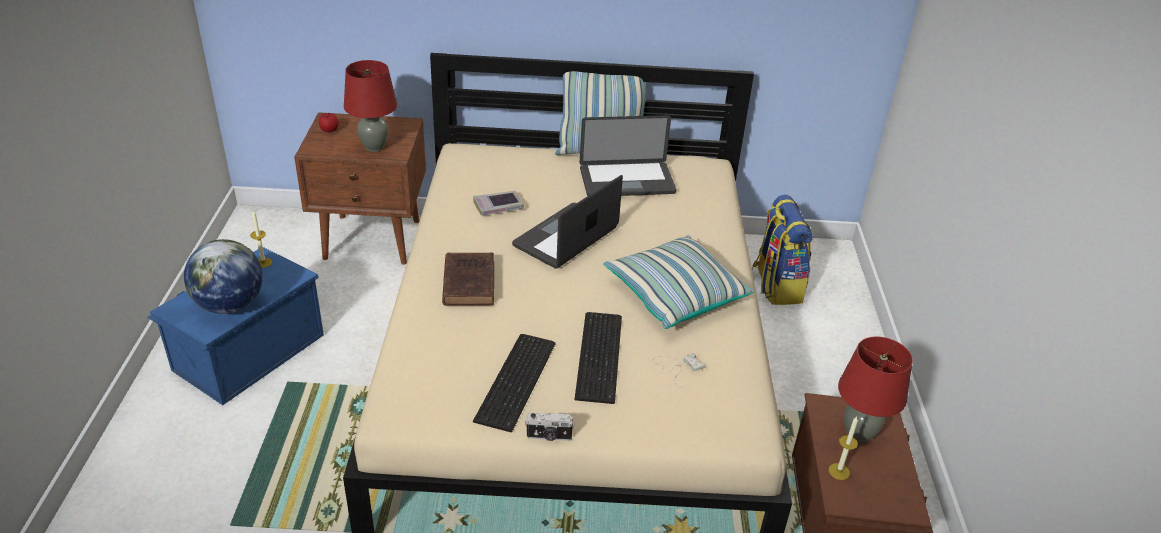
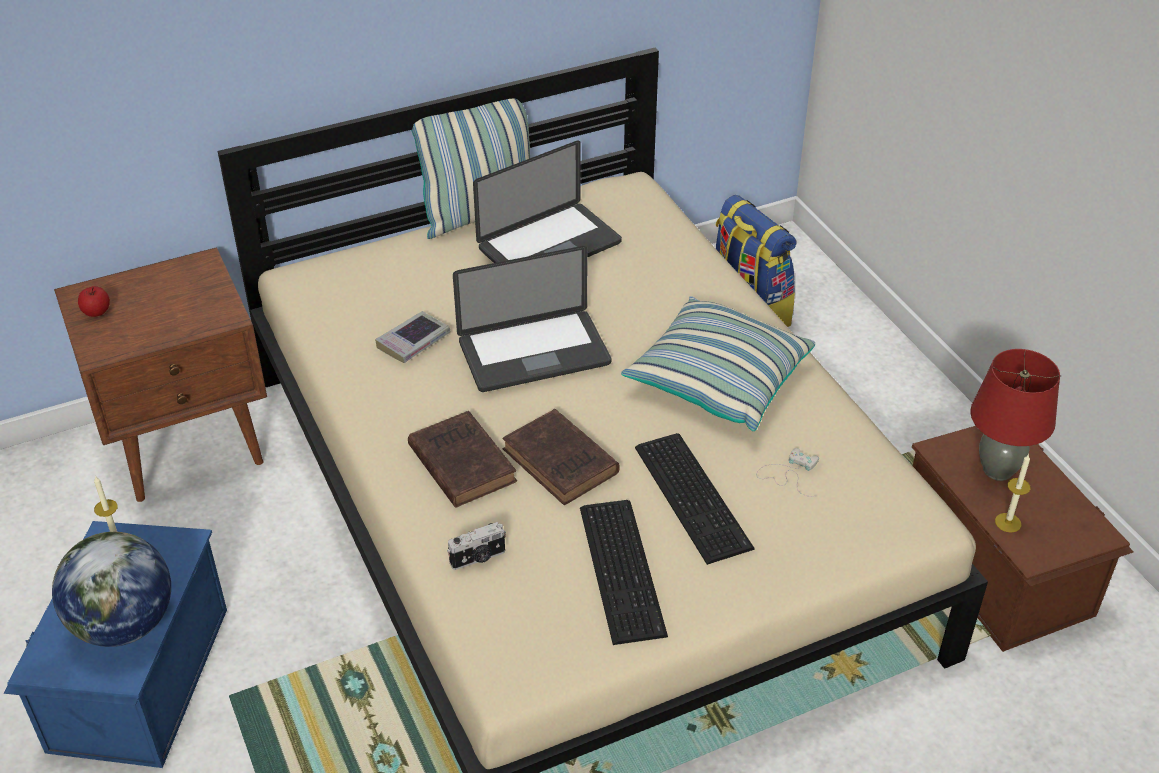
camera: 25 degrees left, 5 degrees up
(375, 147) = (186, 315): red table lamp -> none
(531, 305) = (562, 463): none -> brown book
(549, 437) = (714, 623): camera -> camera (478, 558)
(566, 237) = (534, 353): laptop -> laptop turned 120 degrees counterclockwise

